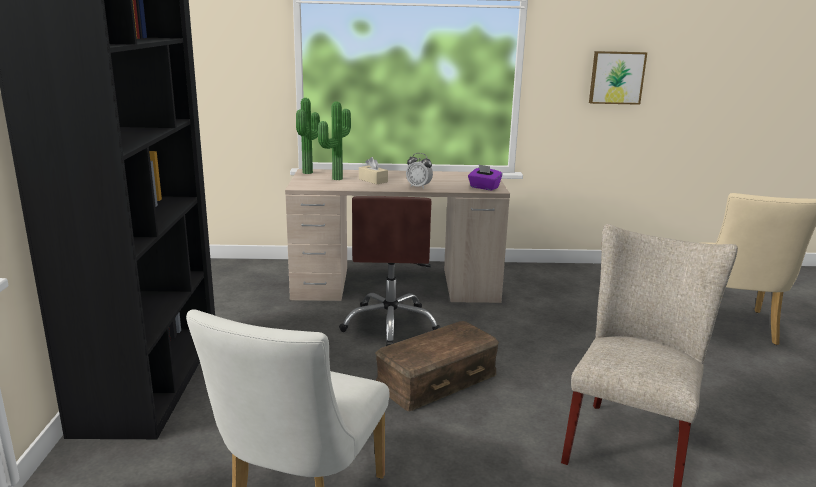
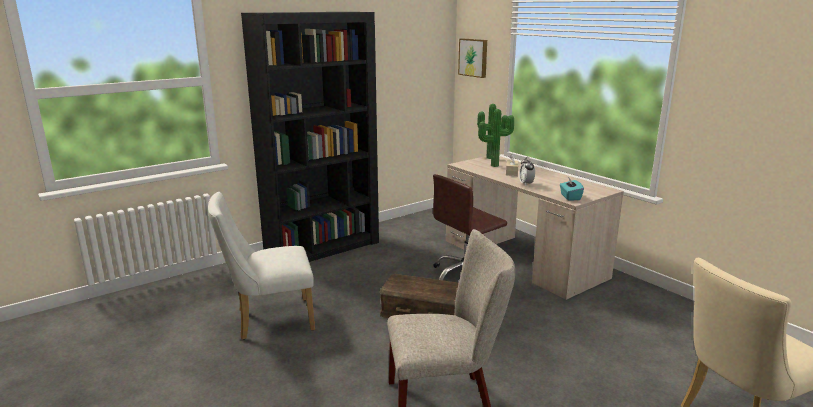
camera: 55 degrees right, 0 degrees up
(484, 187) = (570, 197): purple tissue box -> turquoise tissue box
(616, 77) = (769, 120): picture -> picture (473, 57)

